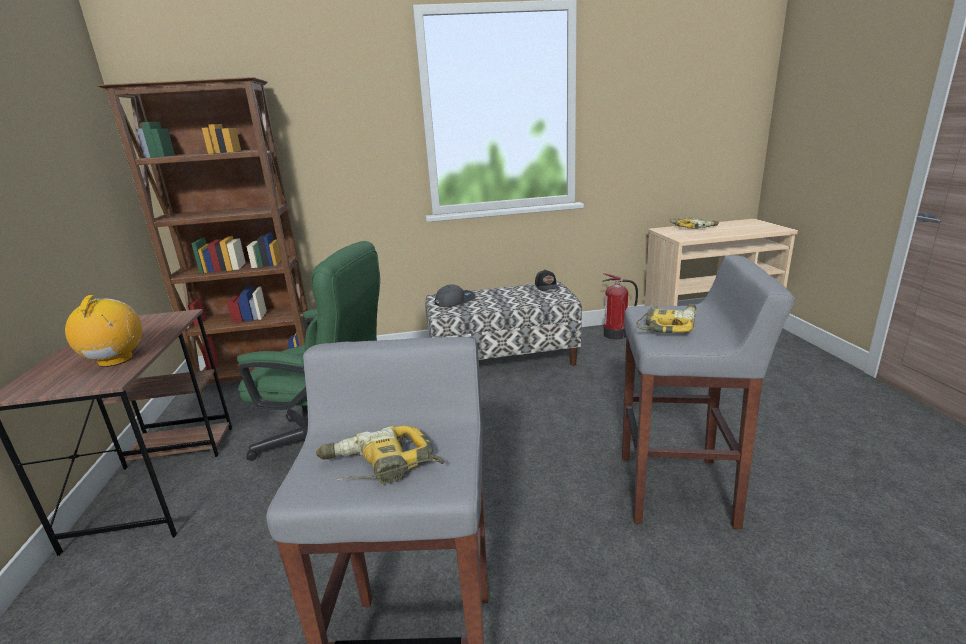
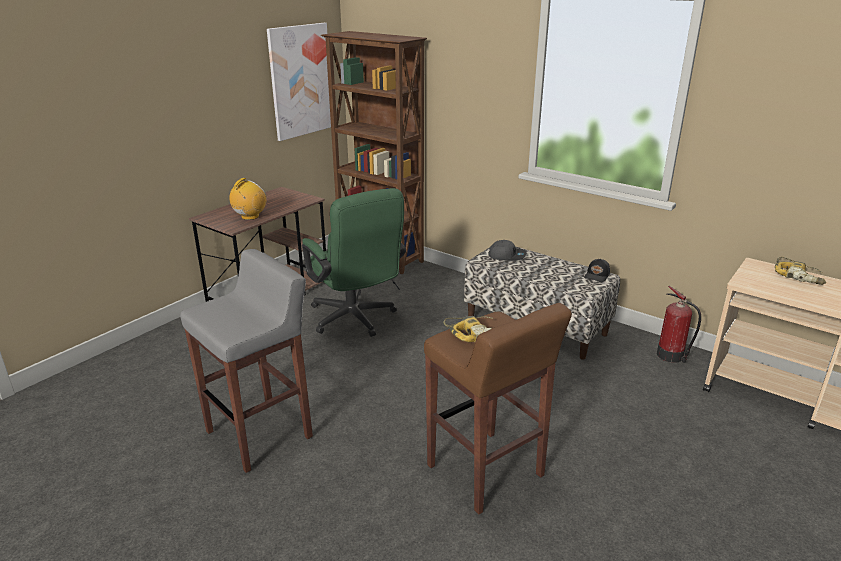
camera: 45 degrees right, 5 degrees up
(80, 157) = (300, 81): none -> picture
(379, 467) = (225, 316): power drill -> none
(678, 490) = (486, 472): grey stool -> brown stool

